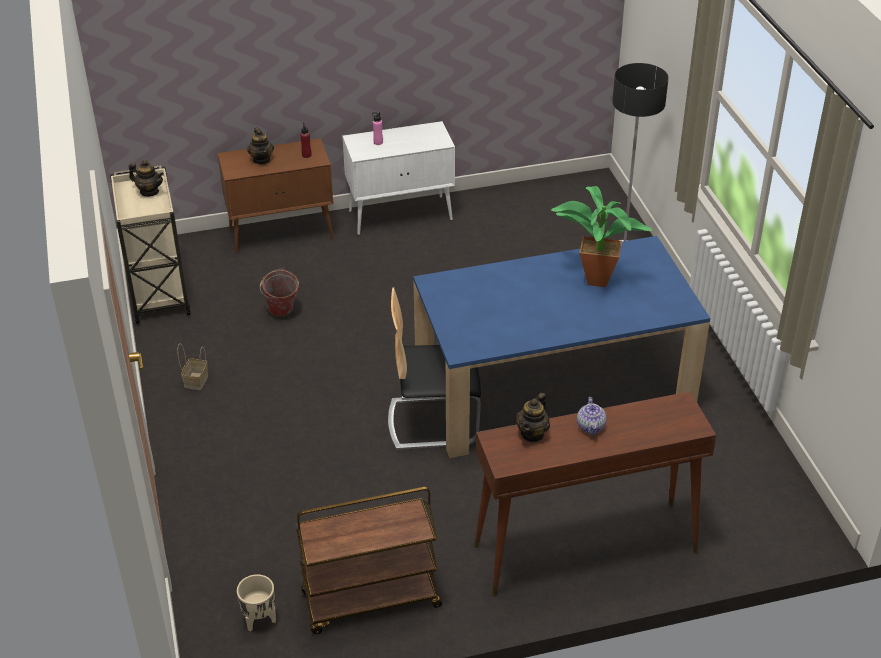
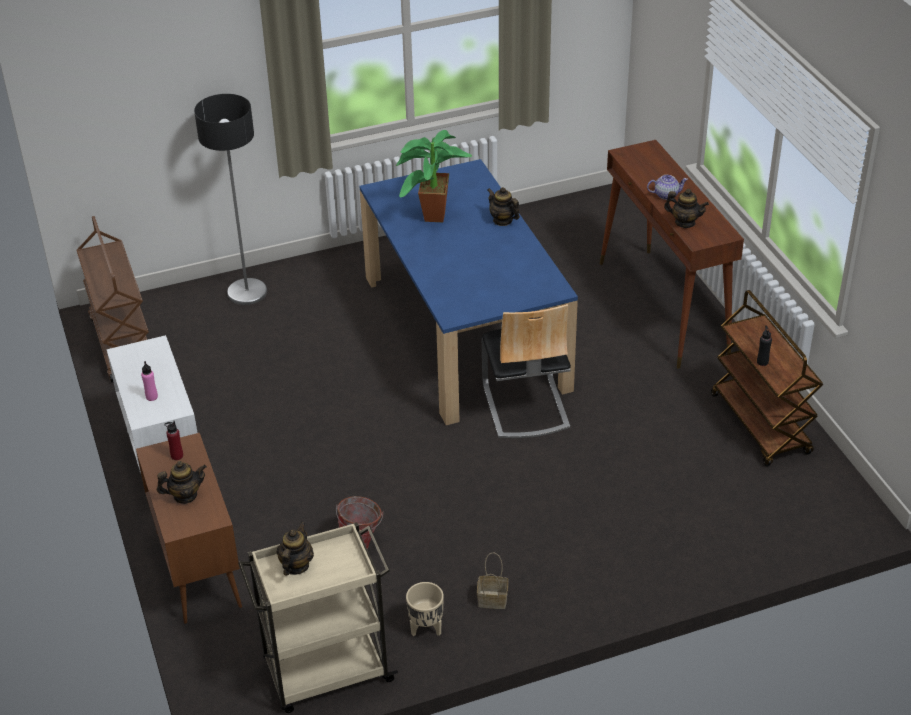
camera: 95 degrees left, 0 degrees up
(259, 619) = (807, 492): beige planter -> beige planter (425, 628)
(352, 520) = (762, 362): none -> black bottle
(553, 189) = (122, 344): none -> brown cart
(588, 325) = (502, 220): none -> teapot

